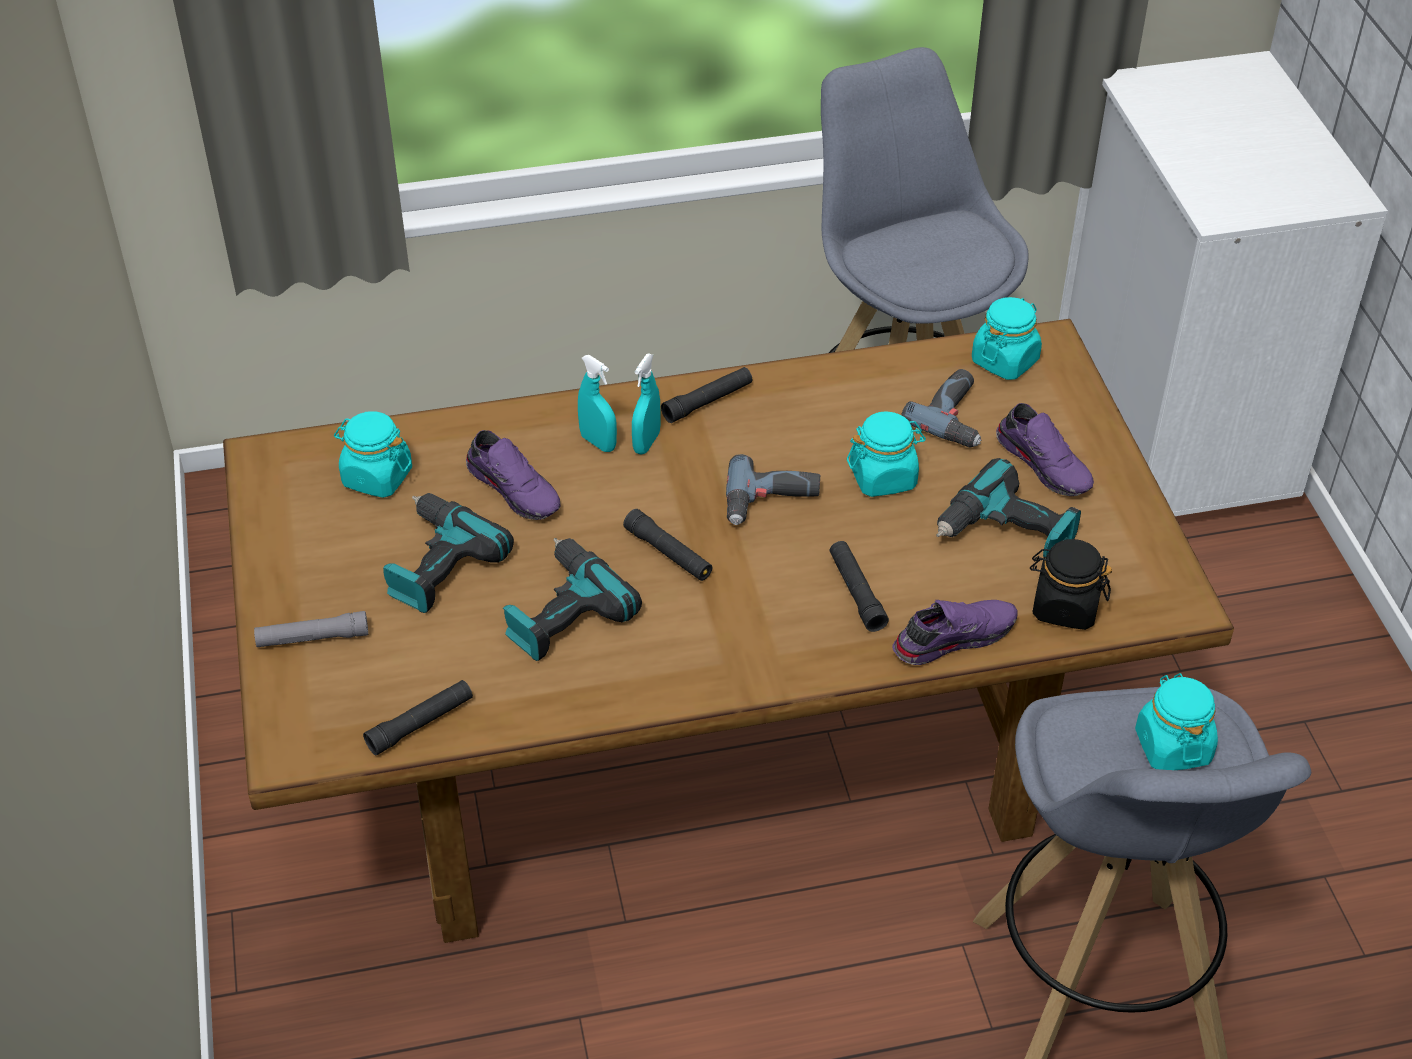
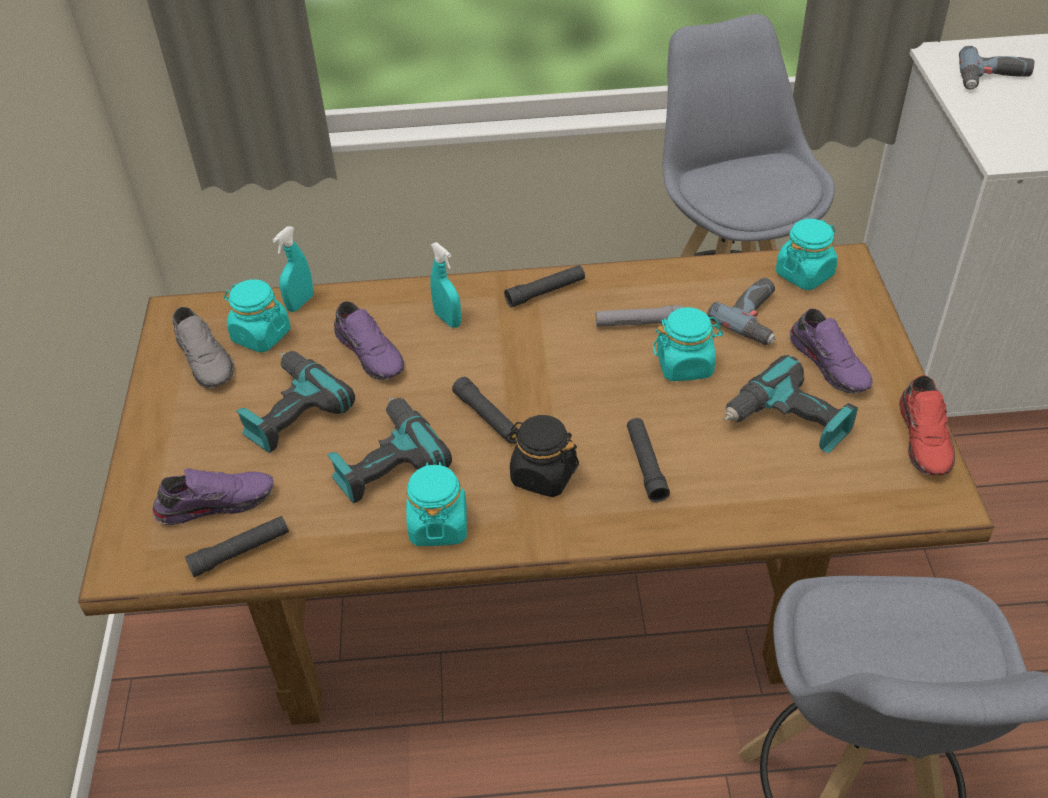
camera: 10 degrees right, 0 degrees up
(312, 638) = (171, 467): grey flashlight -> grey flashlight (638, 323)
(319, 511) = (207, 359): none -> grey shoe
(646, 443) = (488, 322): turquoise spray bottle -> turquoise spray bottle (300, 303)
(772, 502) = (584, 380): power drill -> power drill (993, 79)
(953, 637) = (727, 513): purple shoe -> purple shoe (216, 502)
(1065, 607) = (835, 494): black jar -> black jar (543, 475)
(1156, 540) = (926, 438): none -> red shoe
(1172, 746) = (926, 639): turquoise jar -> turquoise jar (438, 525)

